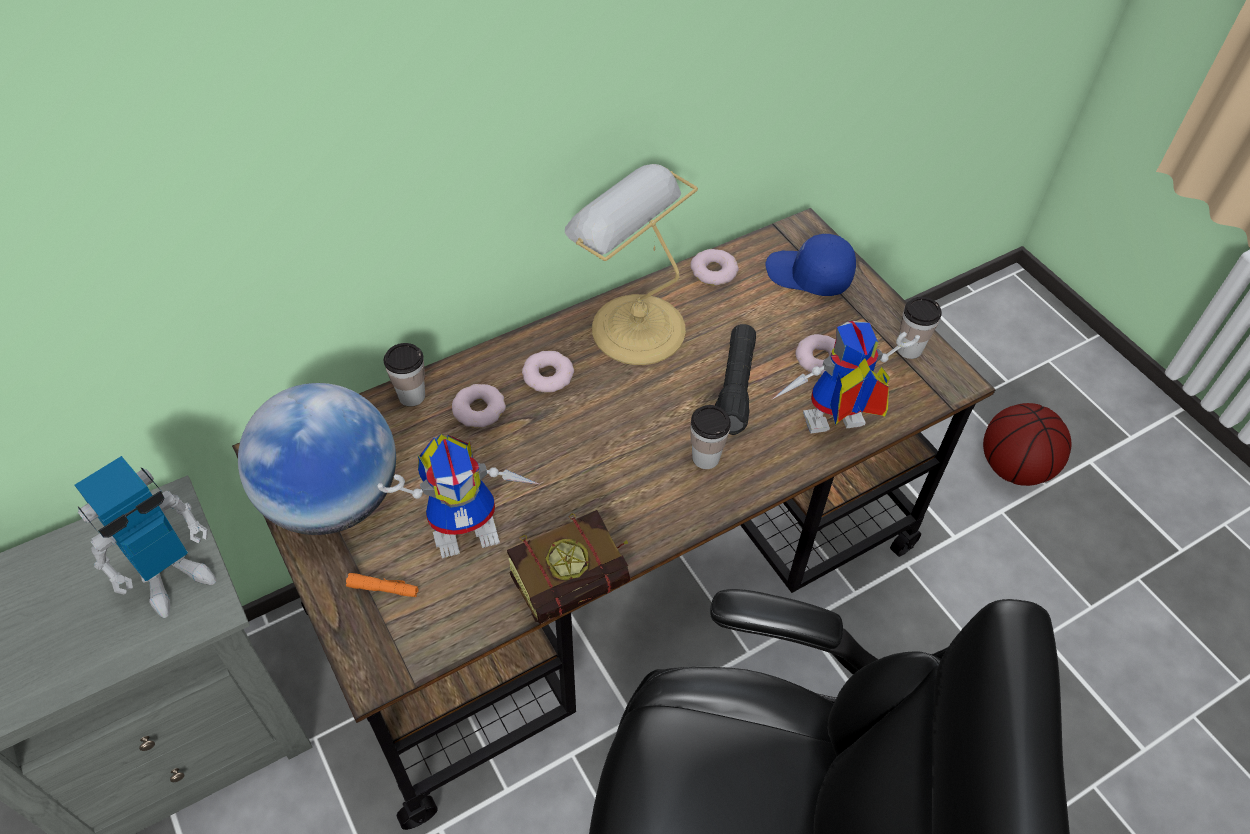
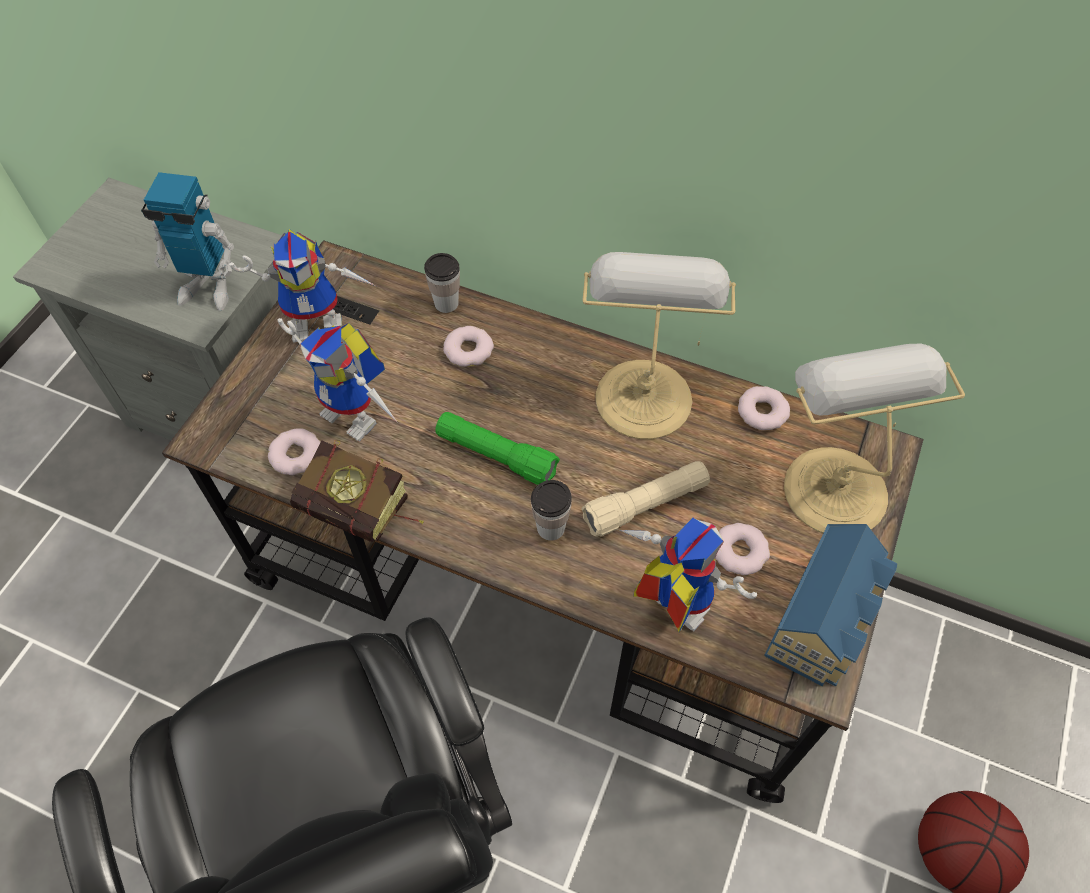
camera: 55 degrees right, 5 degrees up
(333, 499) = (321, 322): globe -> toy robot
(383, 588) = (271, 399): orange flashlight -> none
(547, 375) = (539, 370): donut -> donut (296, 455)
(606, 453) = (496, 456): none -> green flashlight
(735, 387) = (645, 505): black flashlight -> beige flashlight
(808, 276) = (832, 486): blue cap -> table lamp
(909, 349) = (825, 621): cup -> toy house

